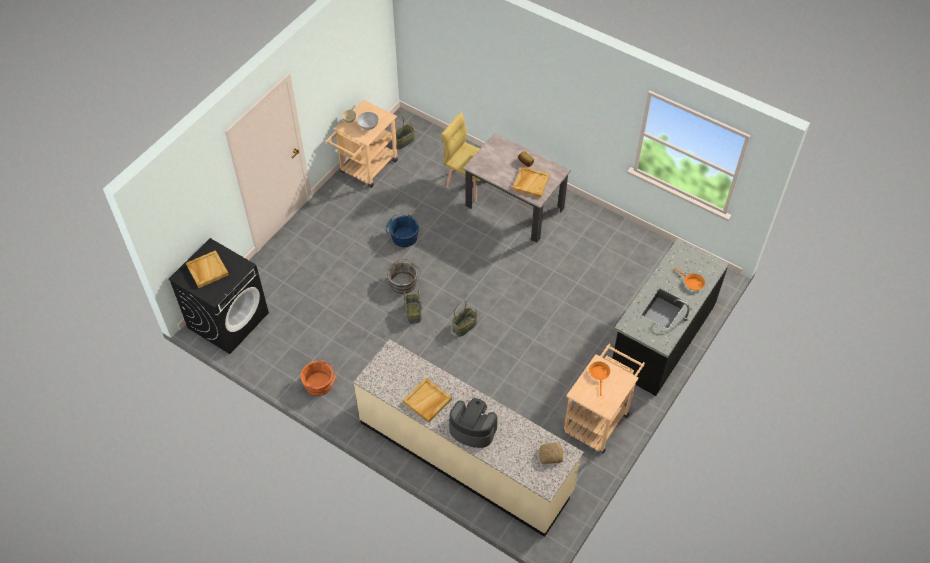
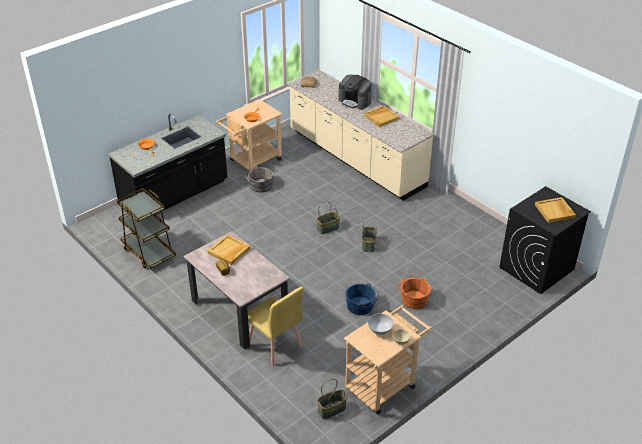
camera: 165 degrees left, 15 degrees down
(320, 384) = (456, 212): orange bucket -> orange bucket (413, 299)
(404, 282) = (370, 268): grey bucket -> grey bucket (259, 186)
(638, 252) = (148, 252): none -> brown cart

